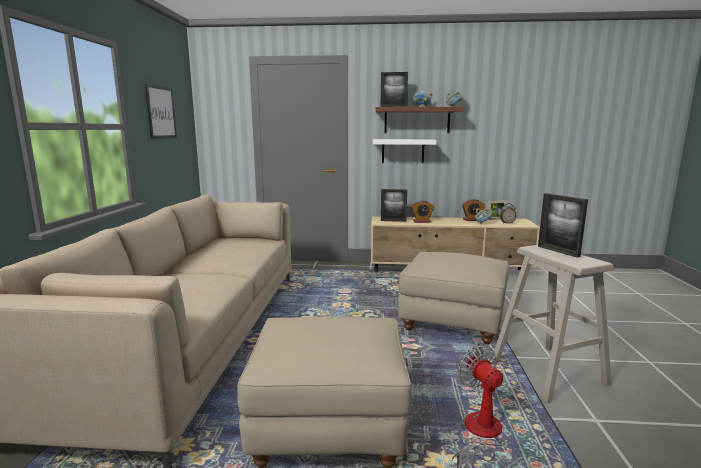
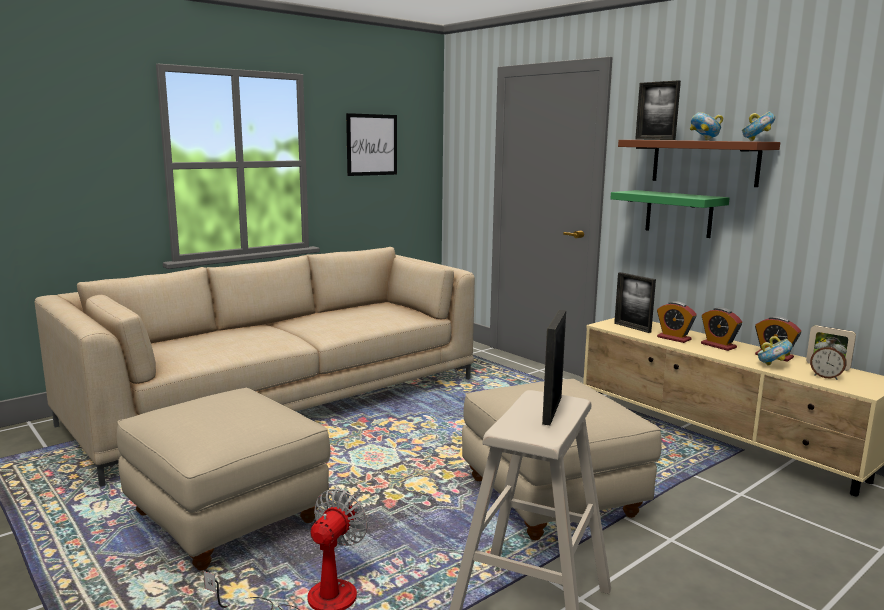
camera: 45 degrees right, 0 degrees up
(402, 151) = (678, 213): white shelf -> green shelf
(445, 220) = (718, 346): none -> alarm clock

